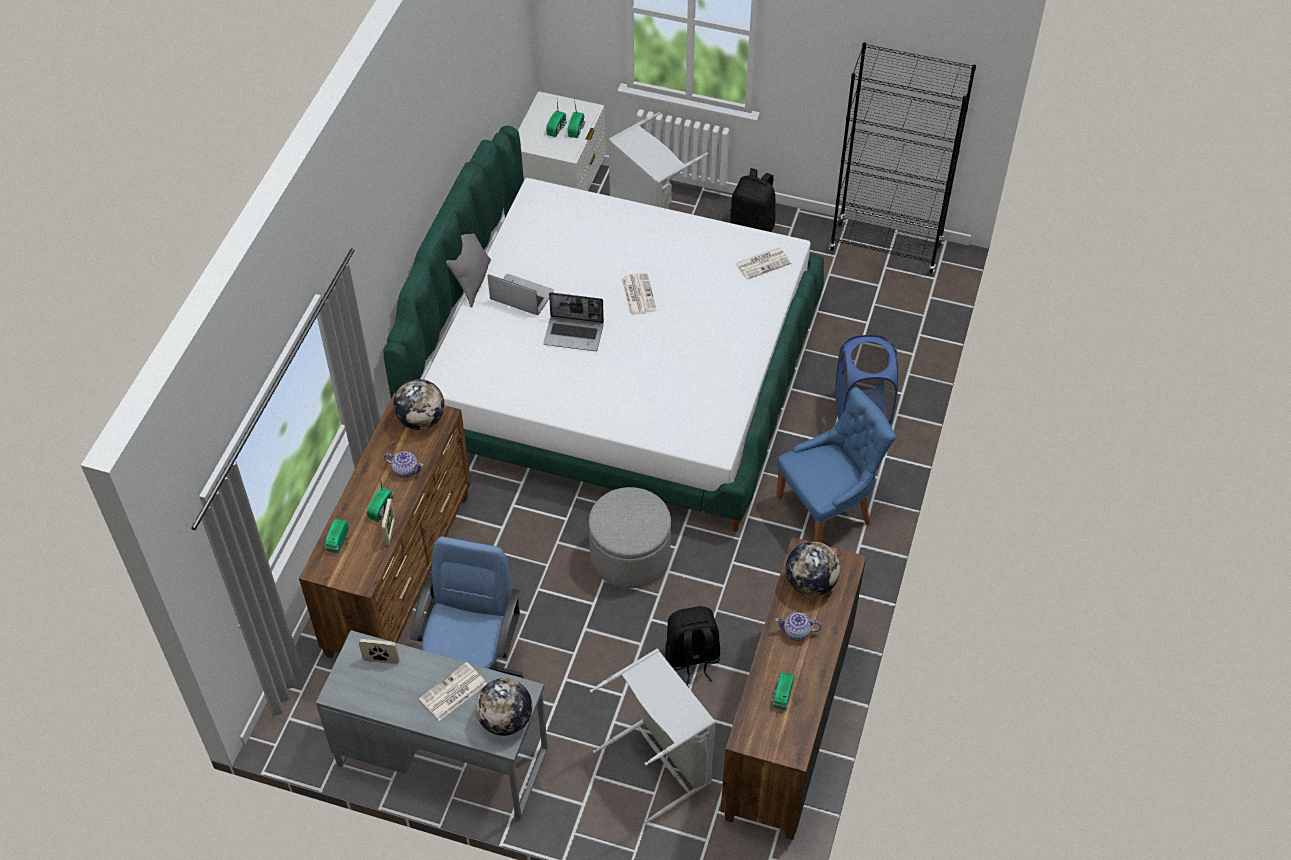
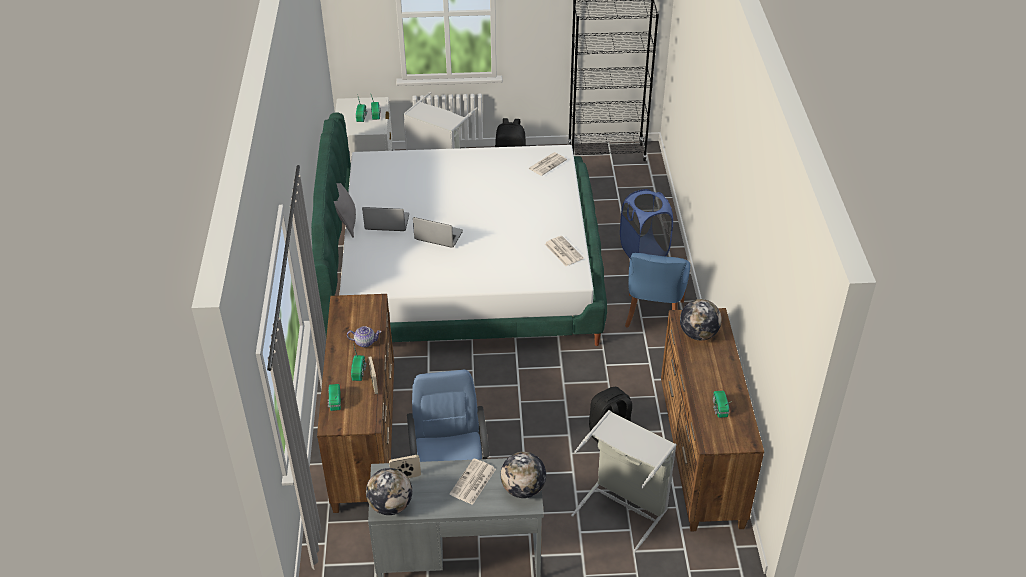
camera: 20 degrees left, 10 degrees down
(421, 420) = (360, 307): globe -> globe (390, 505)
(574, 334) = (438, 236): laptop -> laptop turned 150 degrees counterclockwise
(630, 556) = (531, 381): grey ottoman -> none
(638, 294) = (470, 201): newspaper -> newspaper (563, 251)
(797, 632) = (706, 366): teapot -> none
(827, 510) = (653, 315): blue chair -> blue chair turned 150 degrees clockwise

